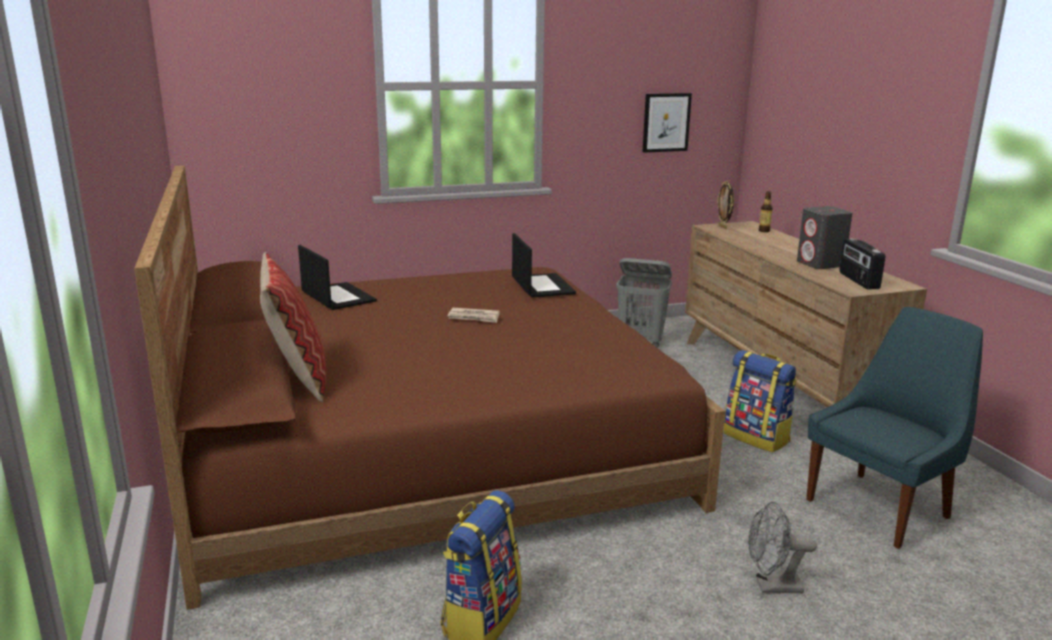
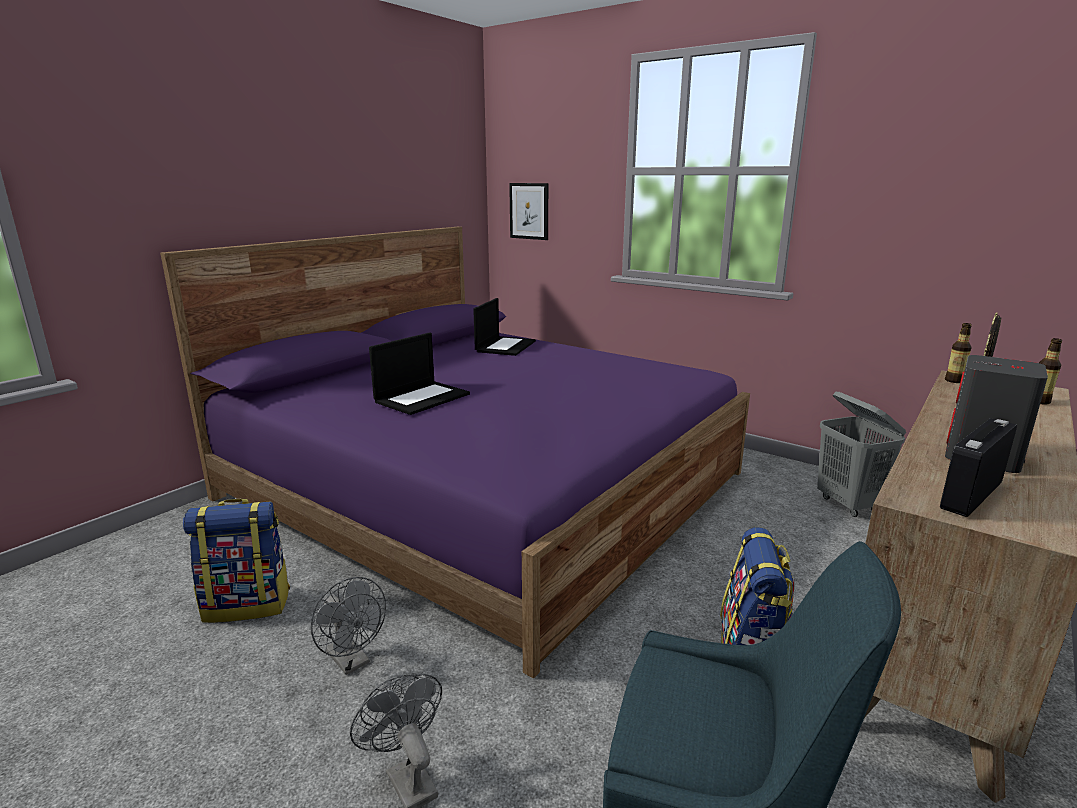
camera: 55 degrees right, 0 degrees up
(298, 379) = (337, 379): pillow -> none
(423, 442) = (485, 485): brown bed -> purple bed
(474, 317) = (529, 385): newspaper -> none
(541, 286) = (655, 383): laptop -> laptop (422, 397)
(628, 579) = (352, 661): none -> grey fan
(666, 122) = (982, 227): picture -> picture (529, 211)
(713, 230) = (954, 381): none -> bottle

